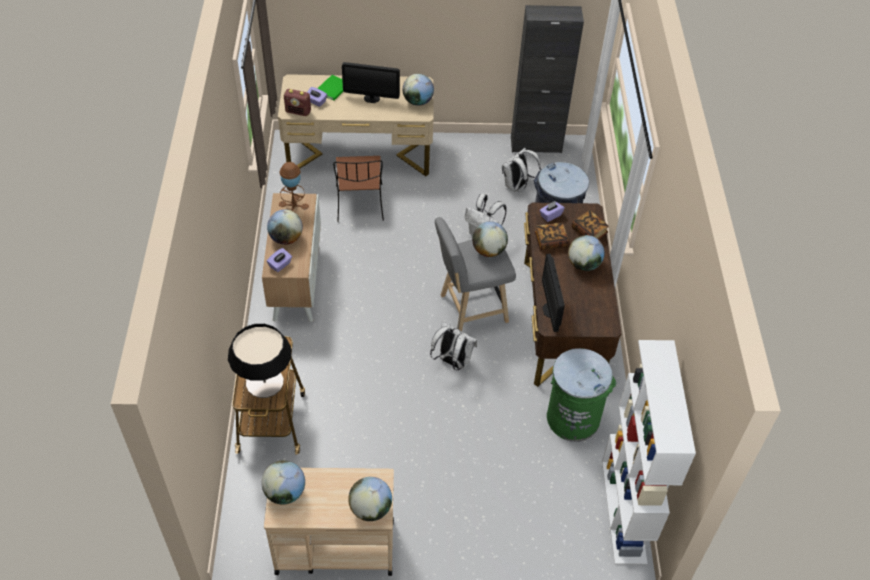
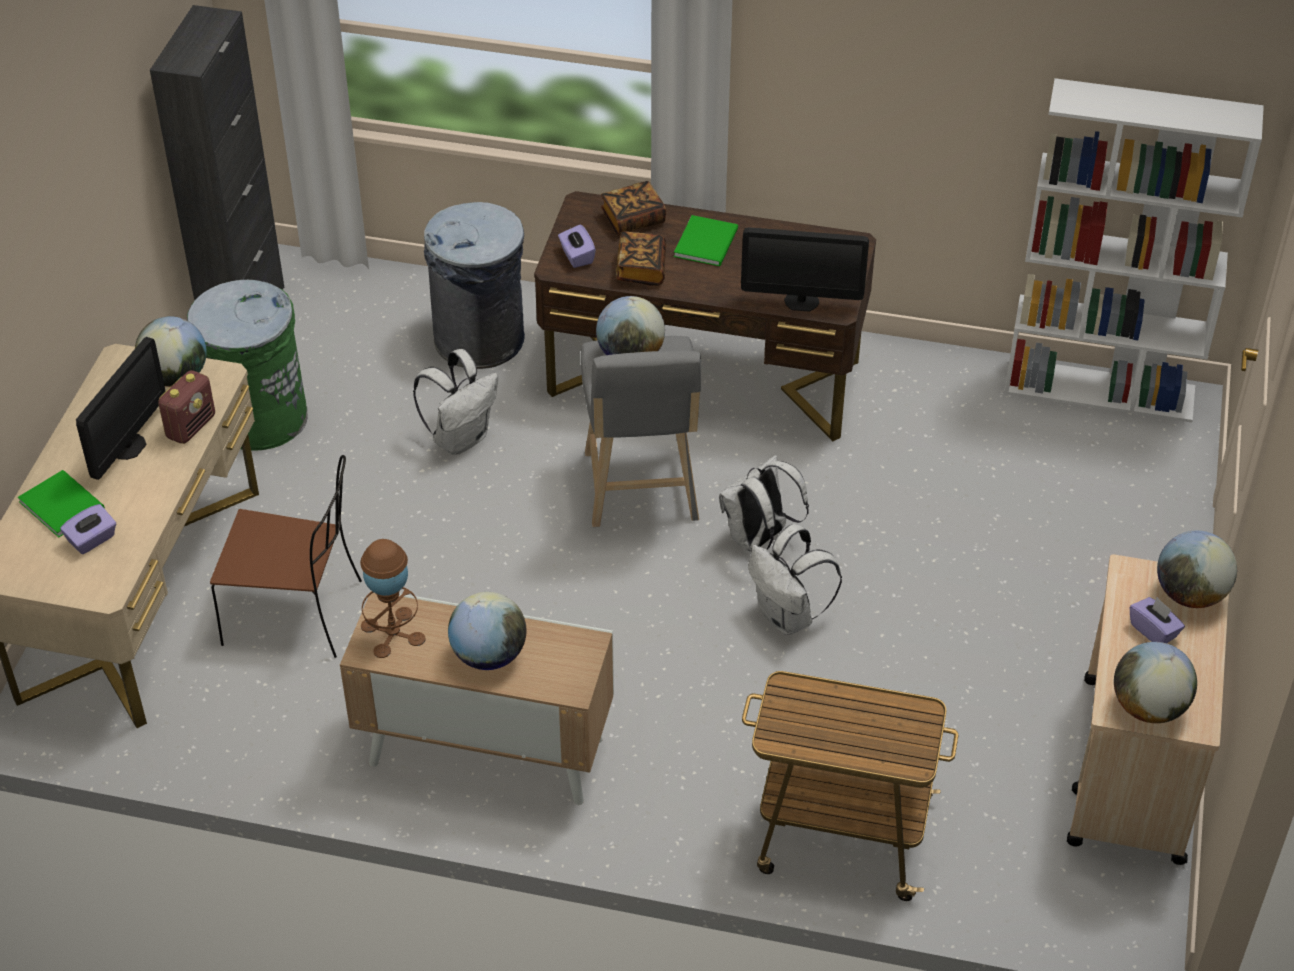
camera: 75 degrees left, 5 degrees down
(264, 382) = (878, 724): table lamp -> none
(280, 265) = (563, 674): purple tissue box -> purple tissue box (1154, 631)
(298, 112) = (112, 574): radio -> radio (191, 426)
(517, 186) = (347, 366): white backpack -> white backpack (788, 617)
(573, 418) = (914, 408): green trash can -> green trash can (259, 418)
(583, 265) = (708, 242): globe -> green book

